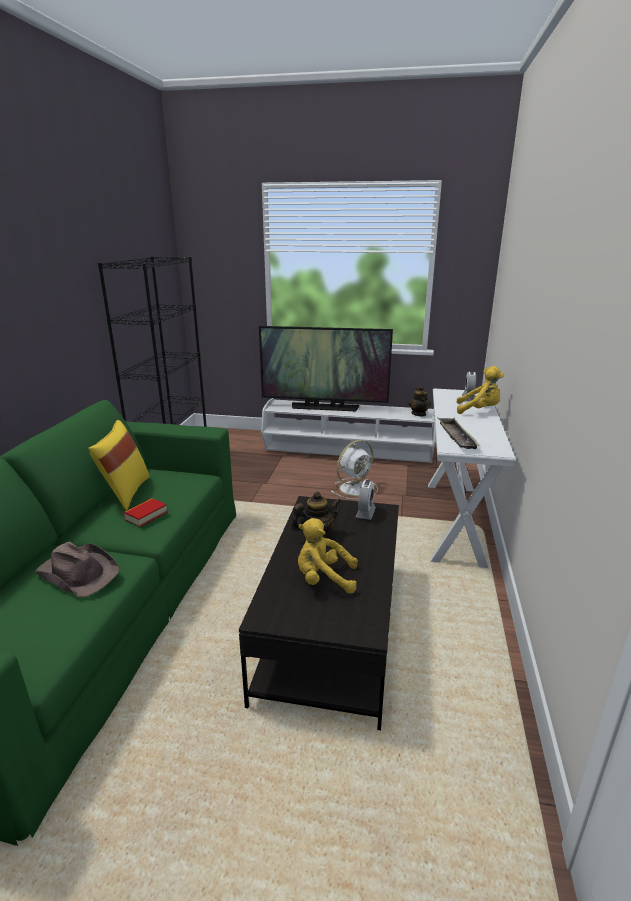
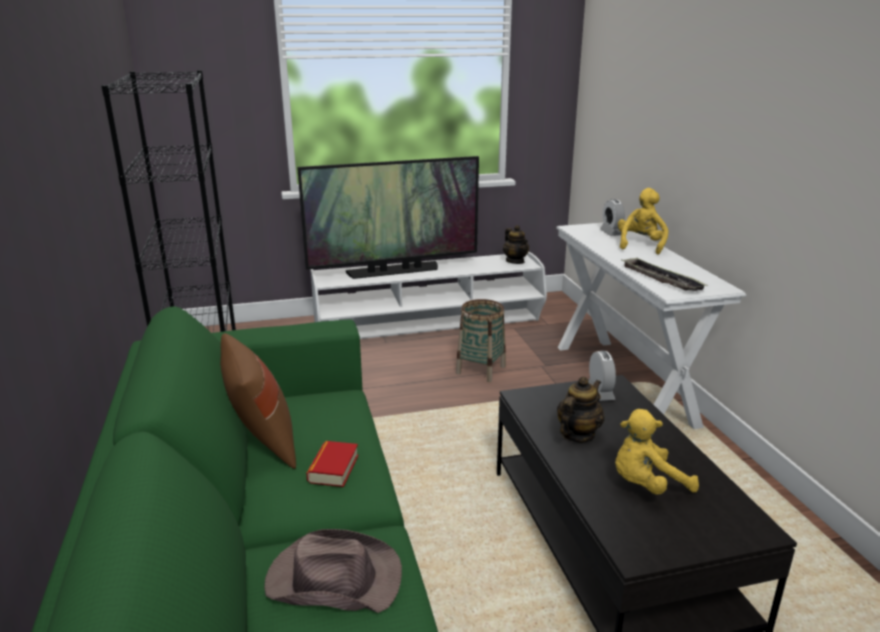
camera: 25 degrees left, 0 degrees up
(125, 493) = (262, 444): yellow pillow -> brown pillow
(355, 488) = (480, 370): white fan -> basket
(479, 410) = (640, 245): yellow plush toy -> yellow plush toy turned 60 degrees counterclockwise

